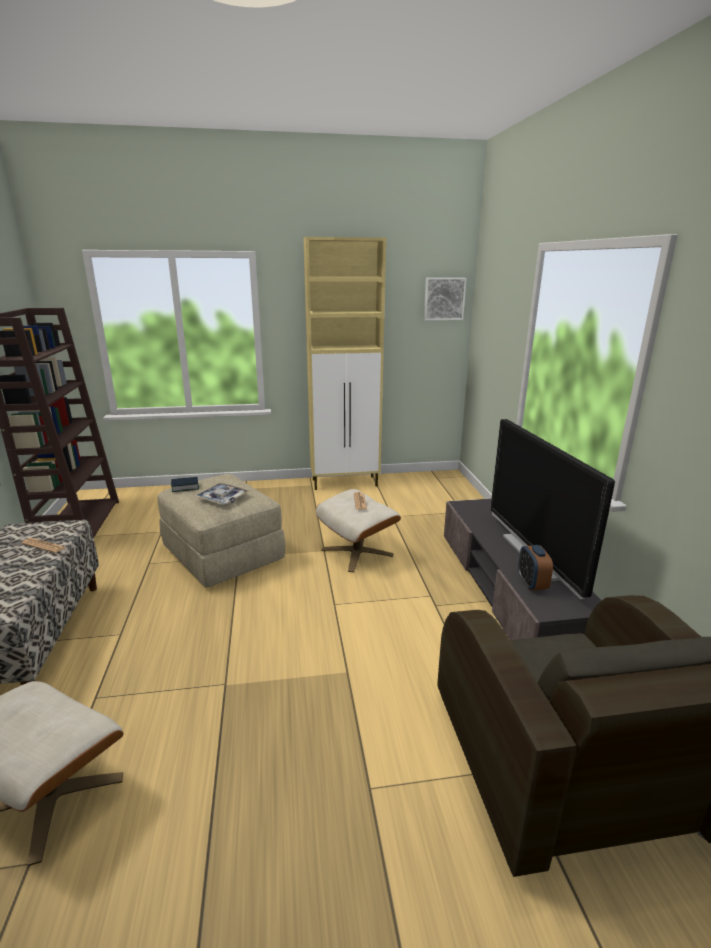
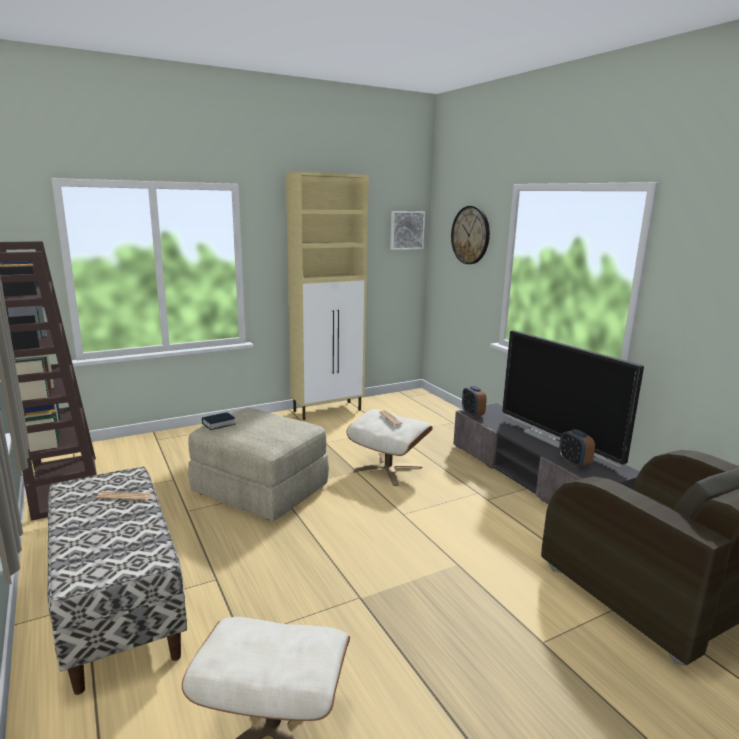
camera: 20 degrees left, 5 degrees down
(222, 498) = (269, 429): tray -> none
(462, 507) = (472, 413): none -> alarm clock
(502, 305) = (470, 235): none -> wall clock

